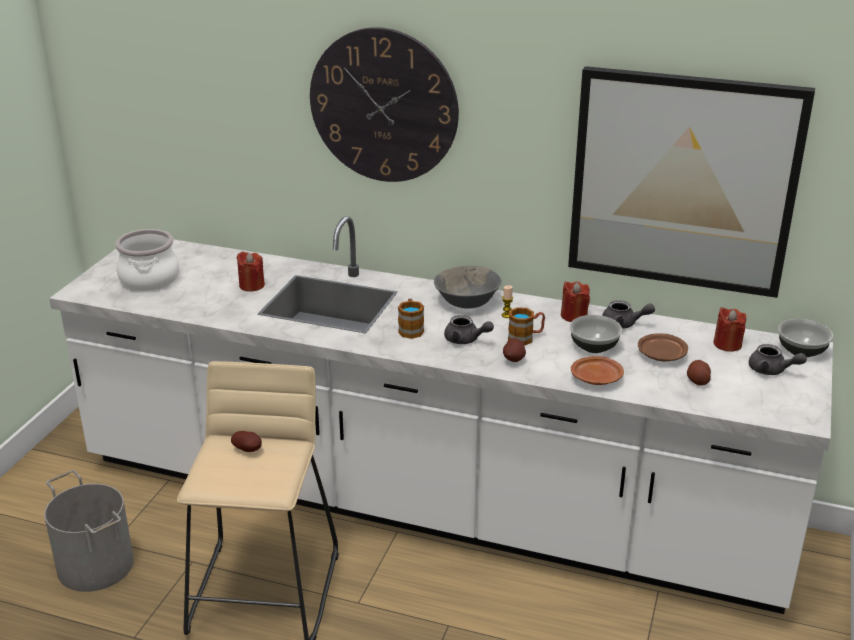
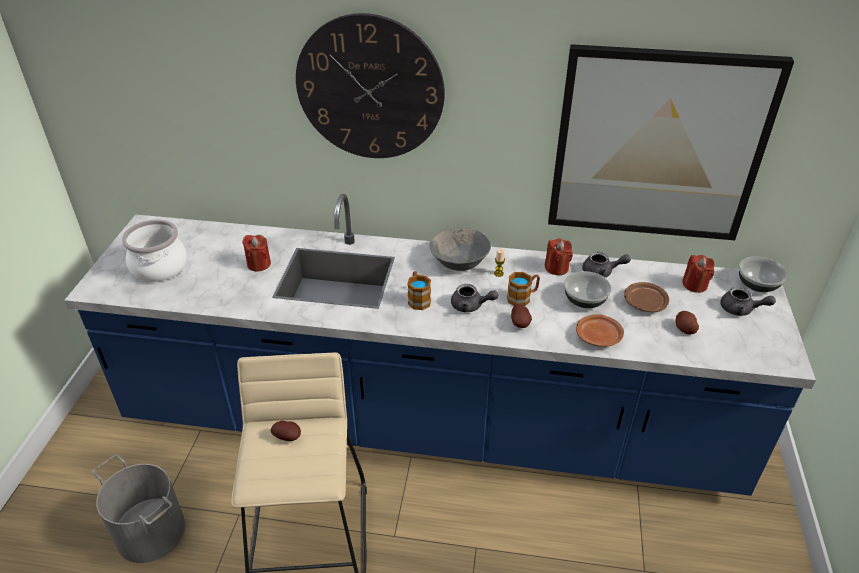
camera: 10 degrees left, 10 degrees up
(426, 502) = (429, 423): white counter -> blue counter

